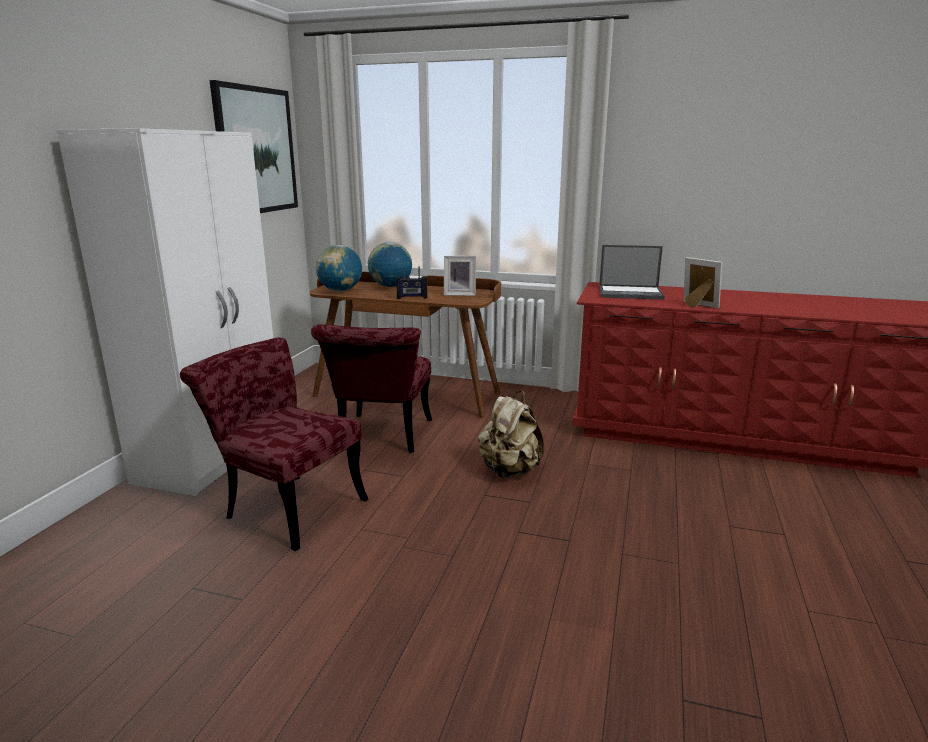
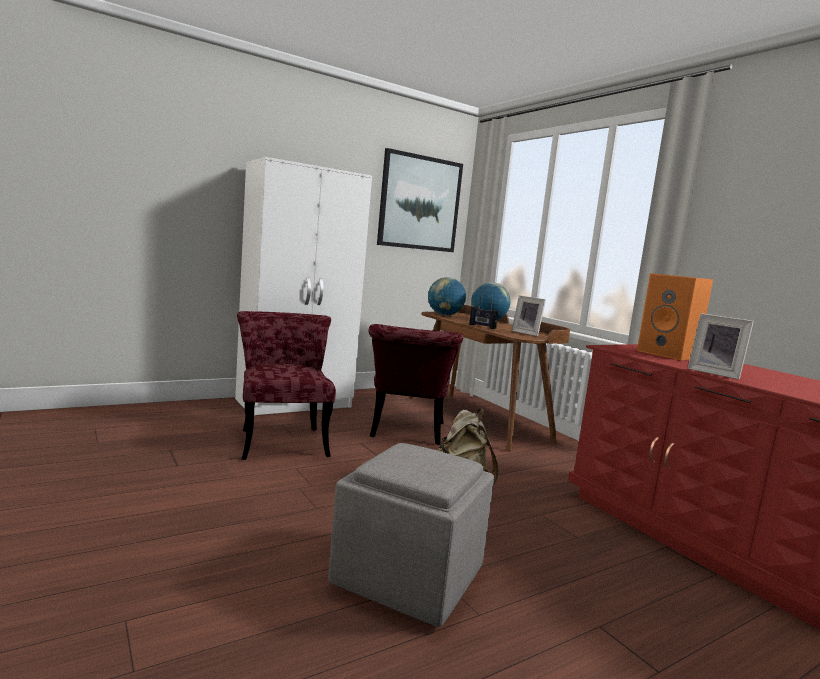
camera: 40 degrees right, 10 degrees down
(381, 438) = (406, 433): red chair -> red chair turned 45 degrees counterclockwise
(608, 568) = (409, 578): none -> grey ottoman
(631, 293) = (669, 354): laptop -> orange speaker
(697, 306) = (715, 373): picture frame -> picture frame turned 135 degrees clockwise

